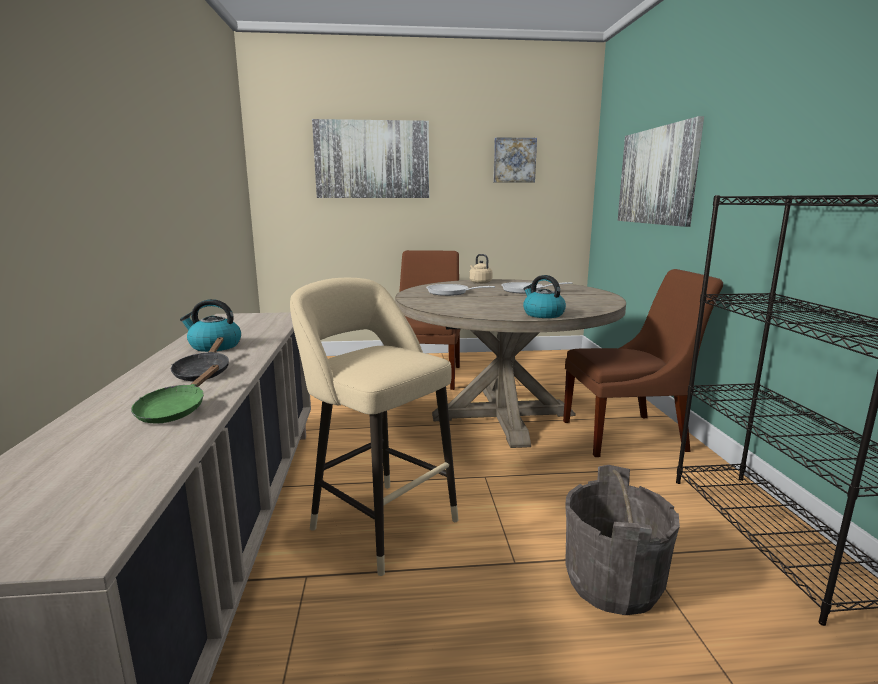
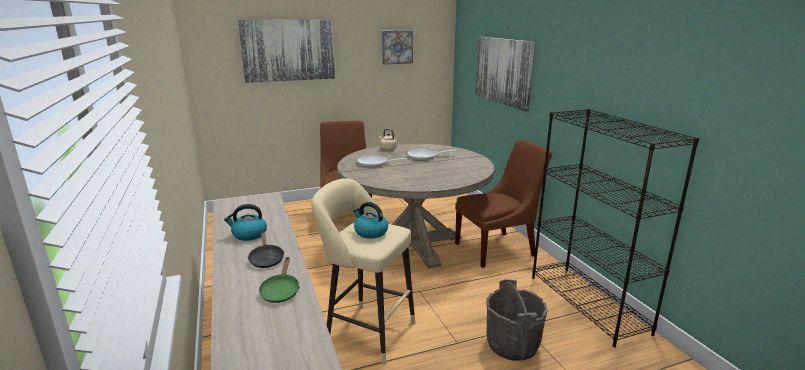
camera: 15 degrees left, 5 degrees up
(542, 314) = (448, 183): kettle -> kettle (370, 232)

